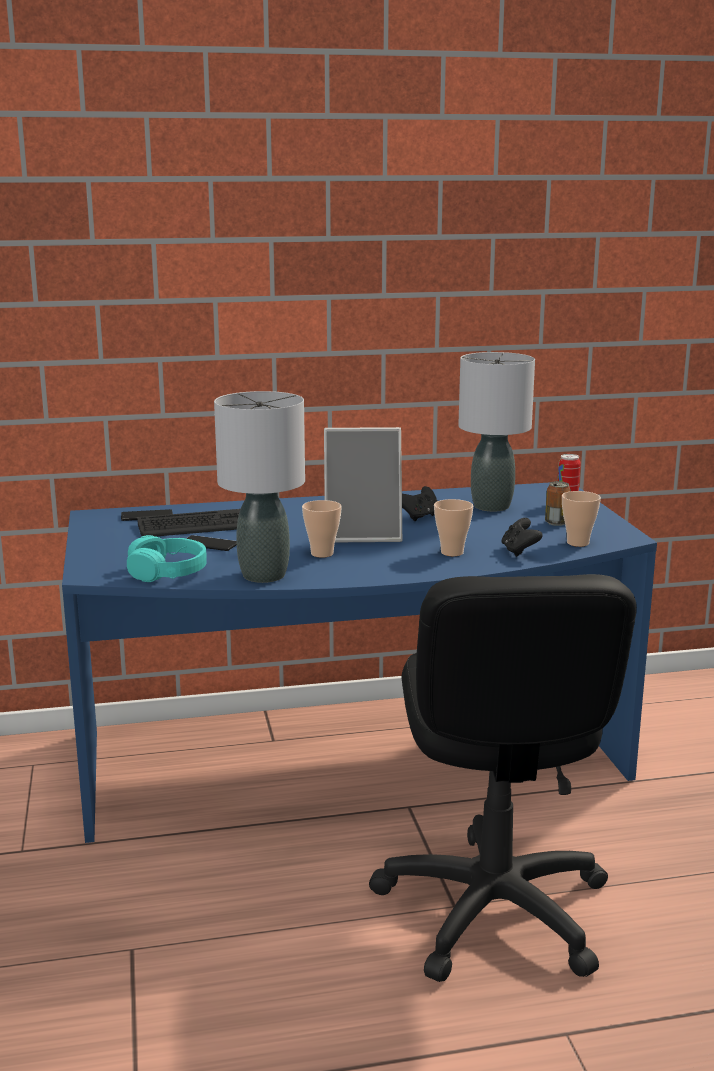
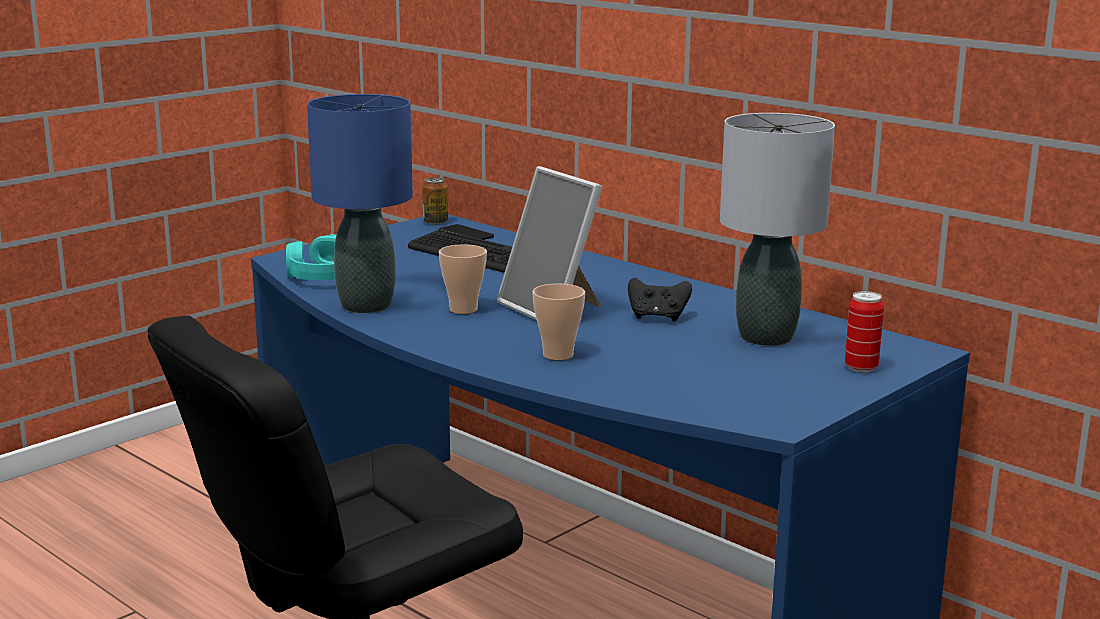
camera: 55 degrees right, 0 degrees up
(209, 544) = (423, 269): phone -> none
(264, 575) = (367, 305): grey table lamp -> blue table lamp
(519, 551) = (616, 382): black game controller -> none
(556, 523) = (764, 378): can -> can (435, 222)
(578, 543) = (704, 402): cup -> none

